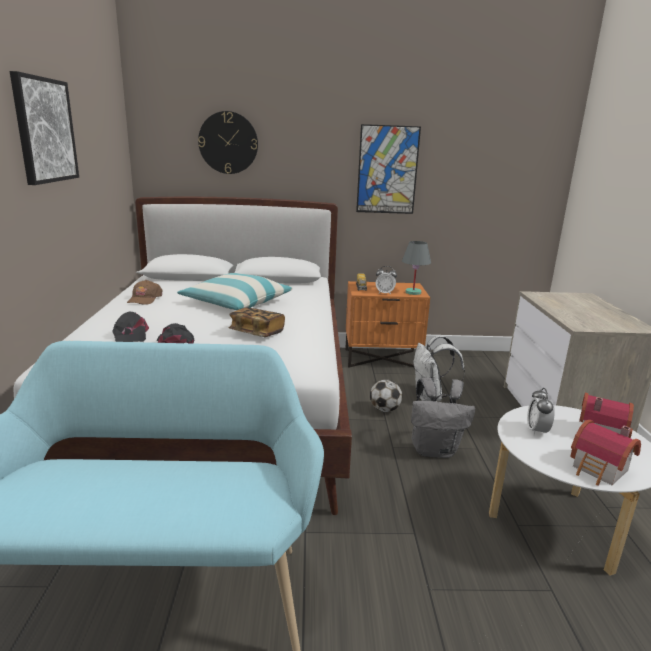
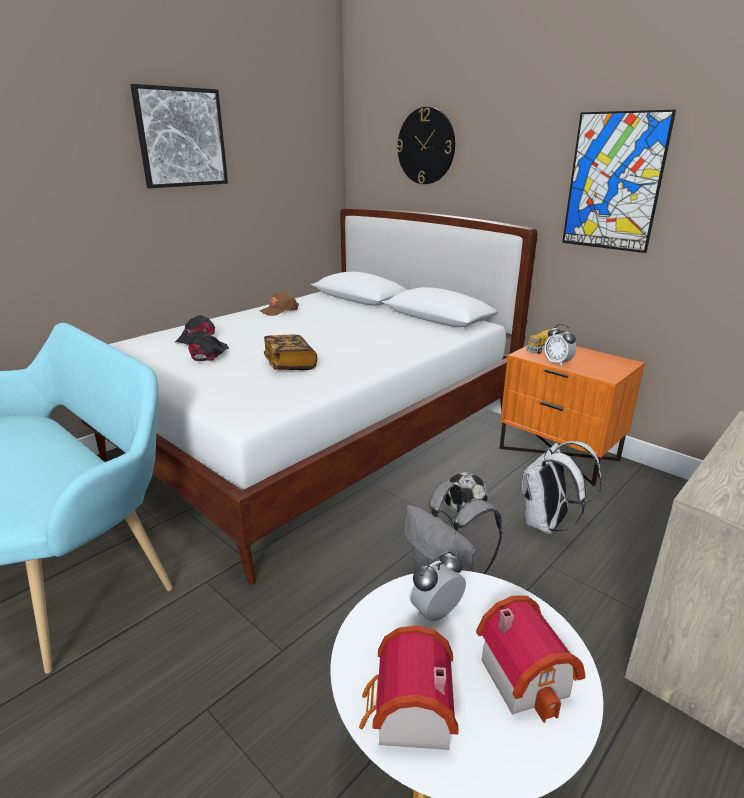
camera: 45 degrees right, 5 degrees up
(236, 303) = (340, 331): pillow -> none
(413, 292) = (602, 372): grey table lamp -> none

